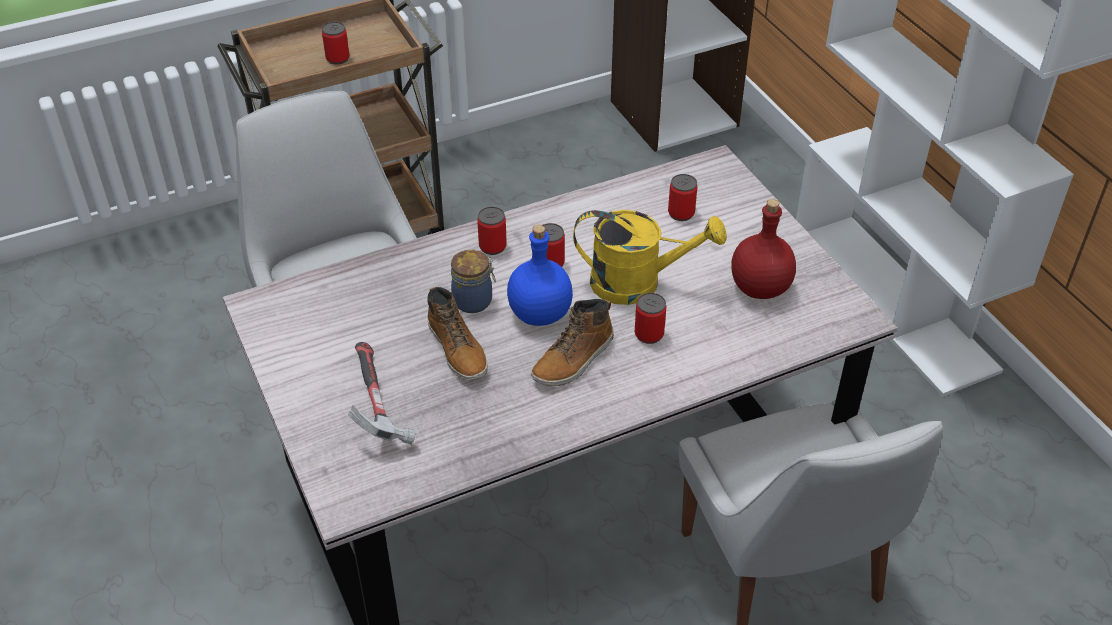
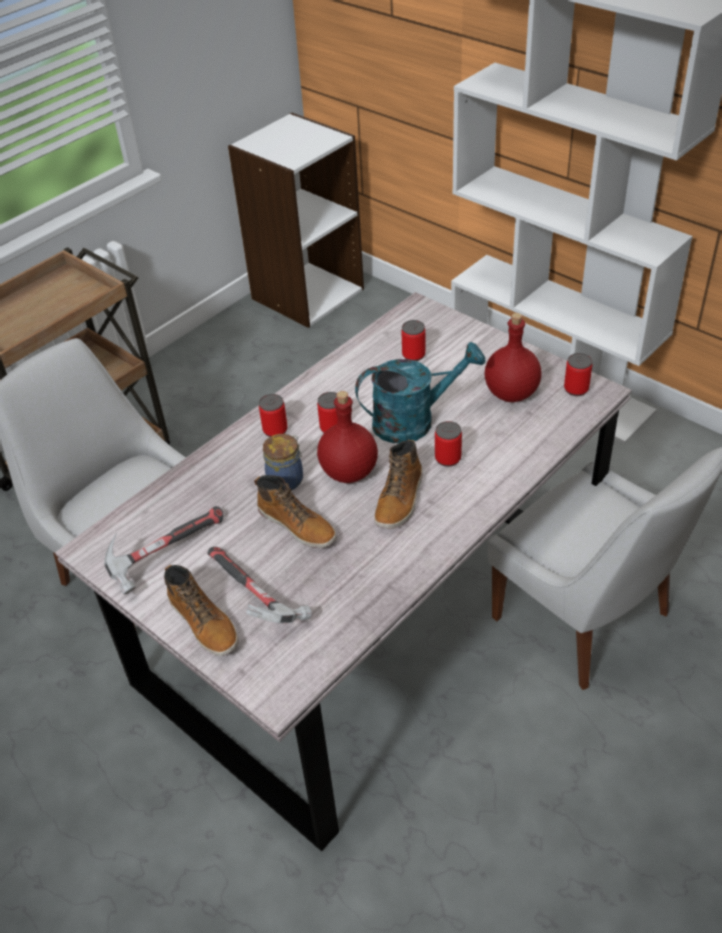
camera: 20 degrees left, 0 degrees up
(317, 412) = (204, 623): none -> boot
(318, 334) = (165, 554): none -> hammer
(337, 58) = (47, 314): can -> can (576, 389)
(540, 313) = (348, 471): blue bottle -> red bottle
(638, 283) = (414, 420): yellow watering can -> turquoise watering can

